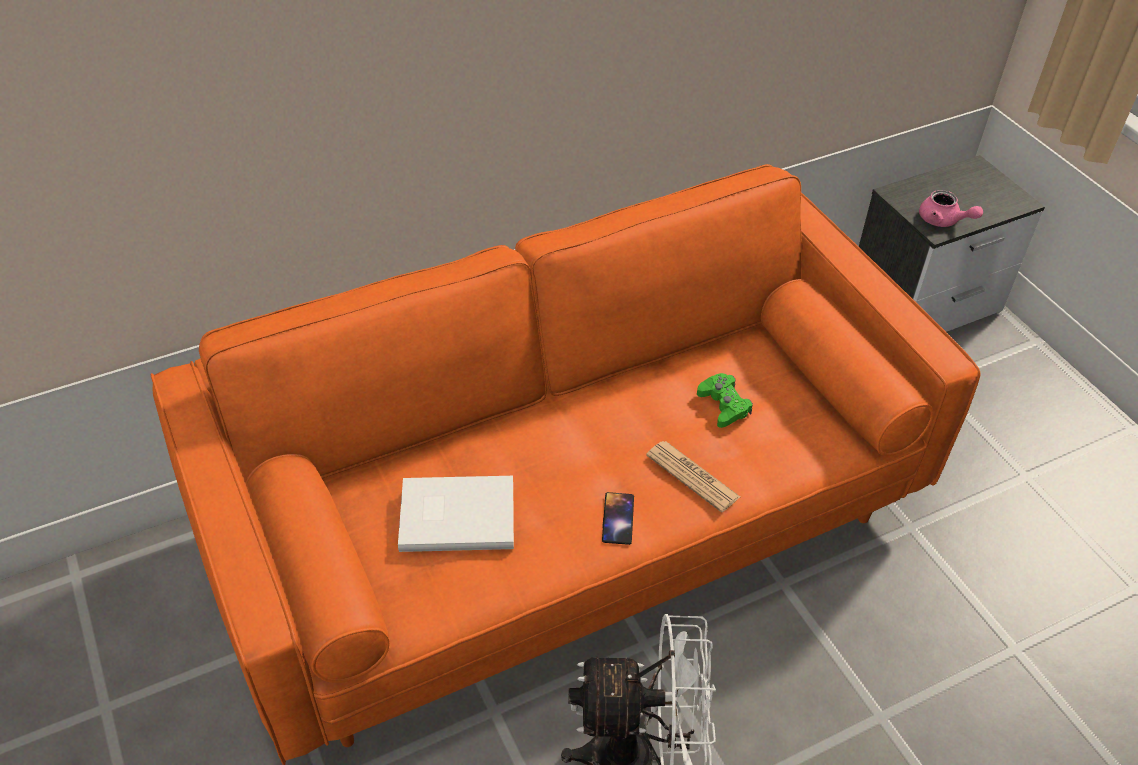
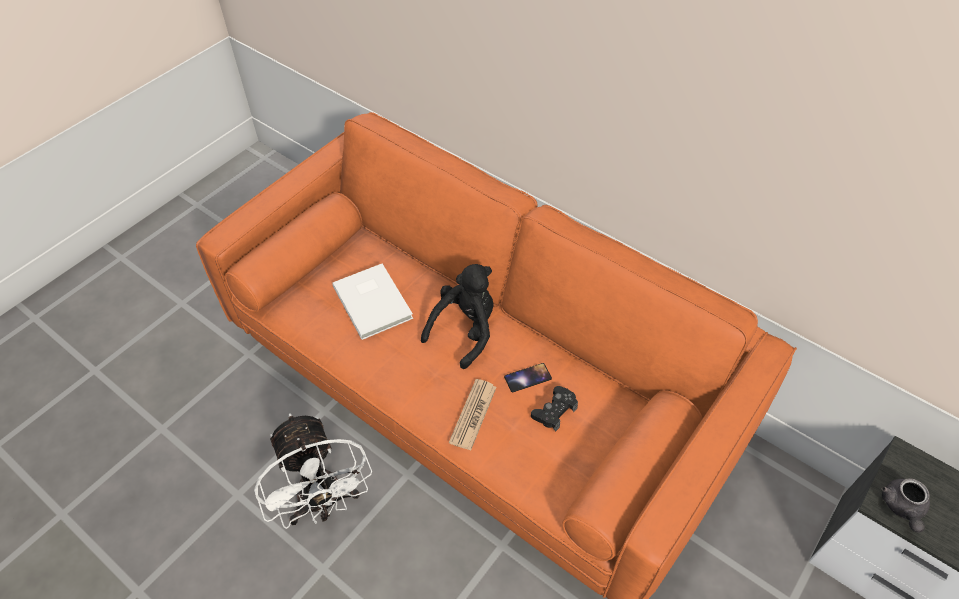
camera: 65 degrees right, 5 degrees up
(564, 439) = (465, 330): none -> black plush toy
(618, 518) = (413, 384): phone -> phone (527, 378)
(724, 405) = (554, 411): green game controller -> black game controller
(943, 221) = (901, 508): pink teapot -> grey teapot

